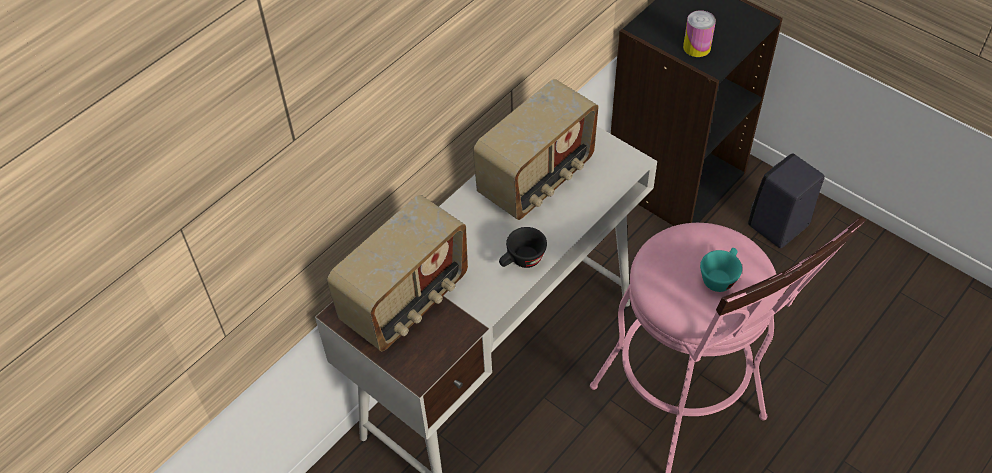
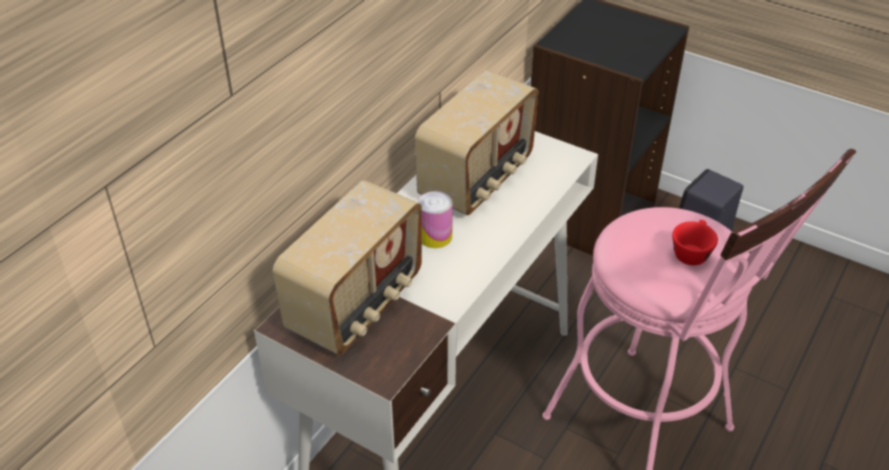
camera: 10 degrees left, 10 degrees down
(522, 261) = (478, 255): black cup -> none
(697, 47) = (613, 54): can -> can (435, 236)
(720, 277) = (691, 252): turquoise cup -> red cup

